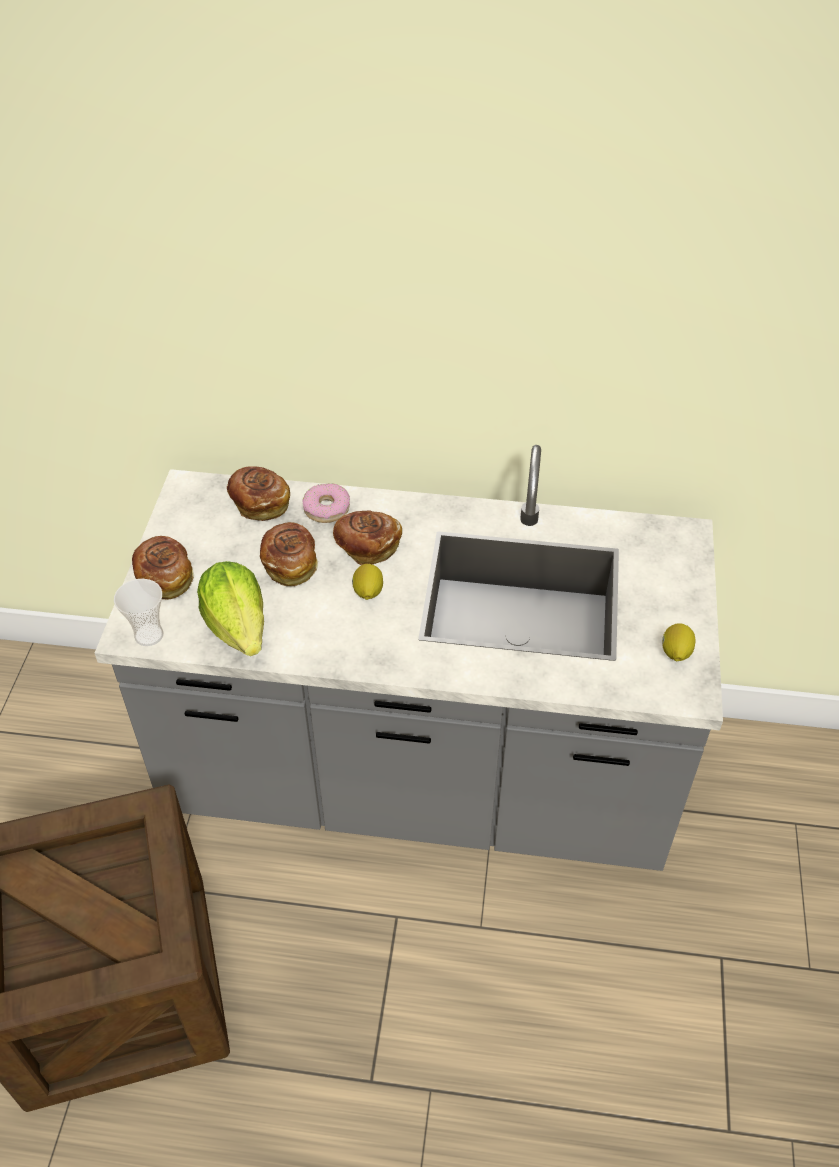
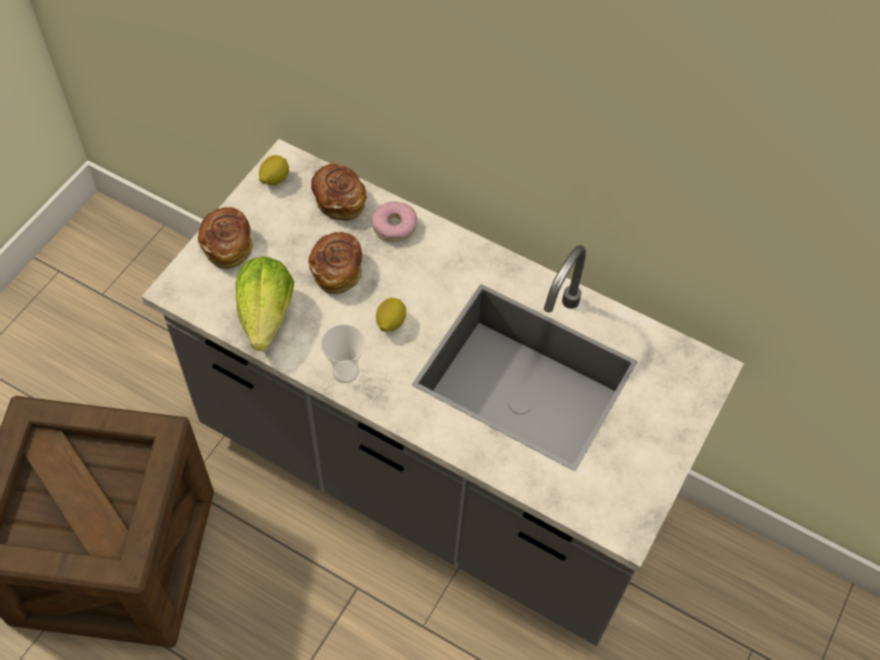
camera: 20 degrees right, 10 degrees up
(149, 635) = (191, 296): cup -> cup (345, 371)
(367, 547) = (411, 277): bread -> none
(675, 653) = (633, 484): lemon -> lemon (274, 179)

